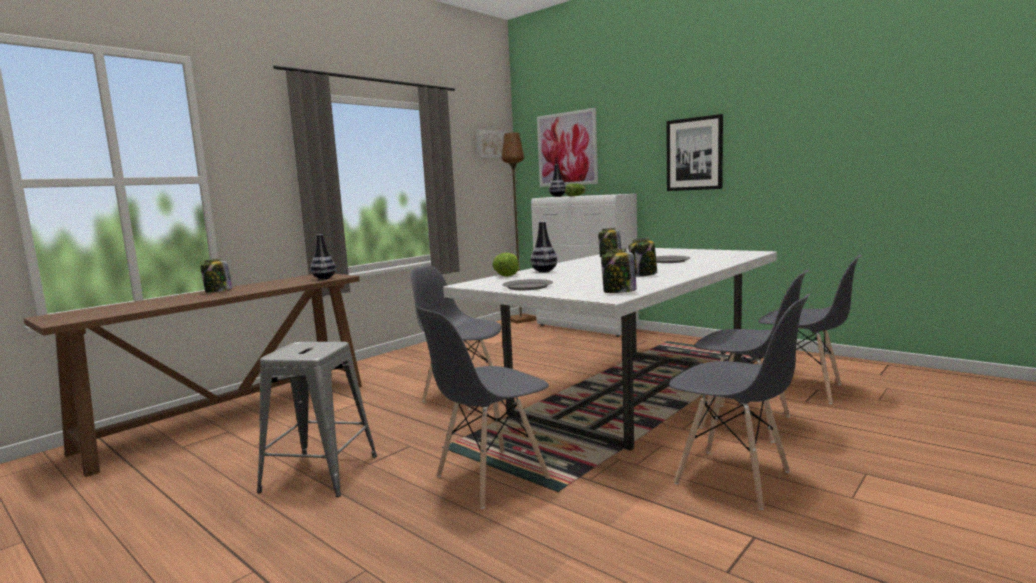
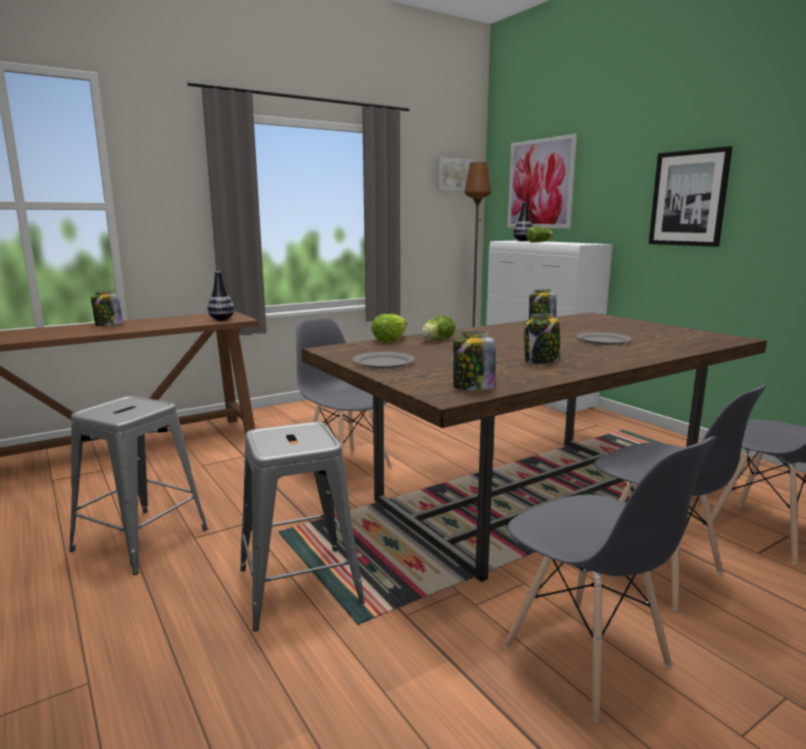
camera: 15 degrees right, 5 degrees up
(491, 478) = (300, 586): grey chair -> grey stool
(544, 271) = (436, 340): vase -> lettuce
(629, 394) = (531, 497): white dining table -> brown dining table

